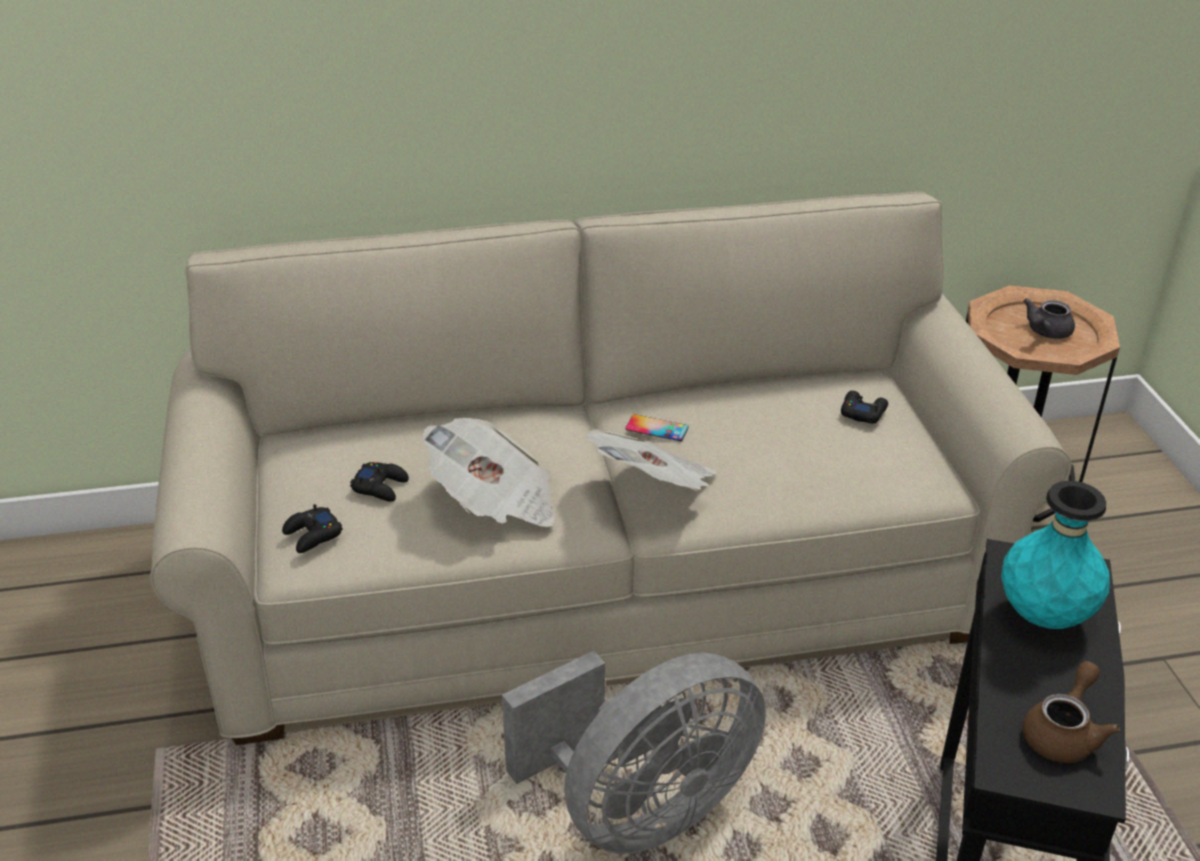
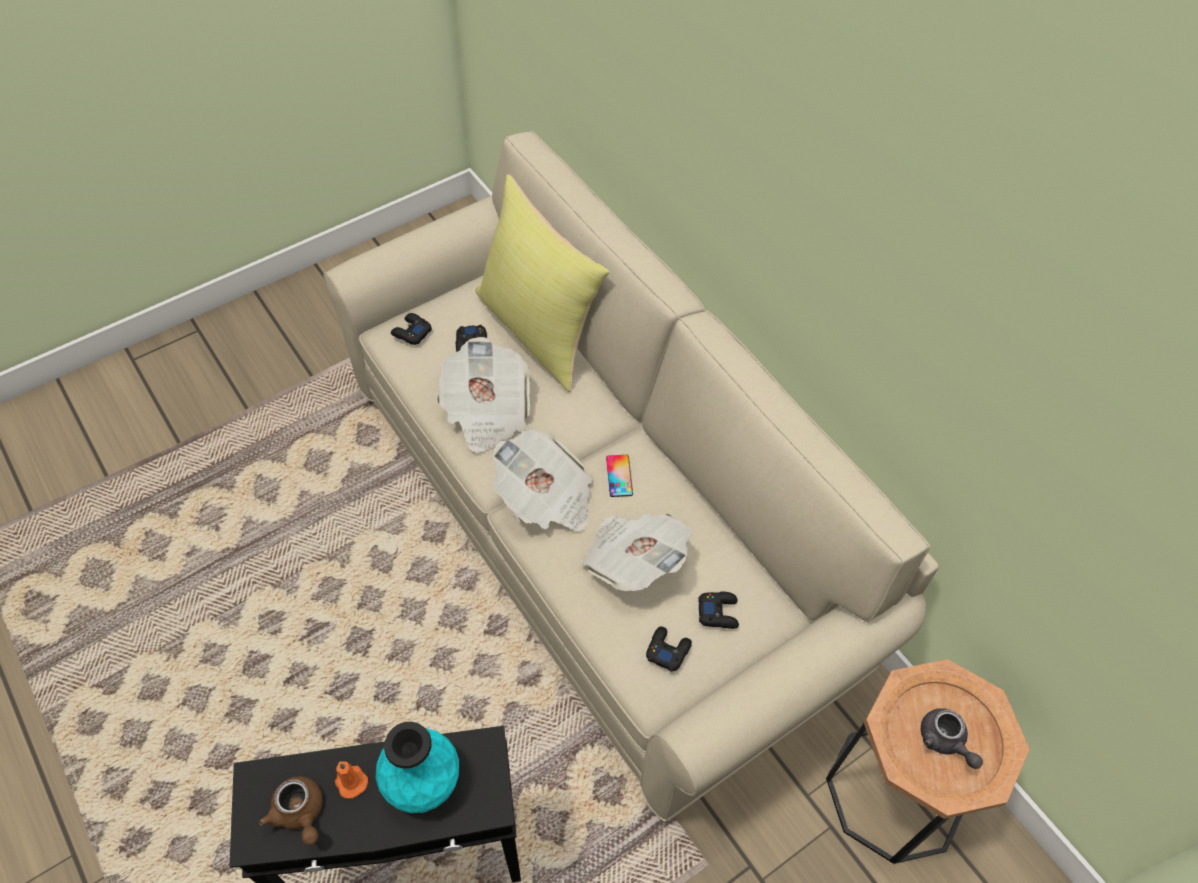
camera: 65 degrees right, 20 degrees up
(403, 430) = (539, 330): none -> yellow pillow
(639, 810) = (397, 621): grey fan -> none
(773, 448) = (633, 560): none -> newspaper
(893, 456) = (667, 650): none -> black game controller
(1027, 677) = (350, 780): none -> orange candle
(1045, 332) = (945, 741): grey teapot -> grey teapot turned 135 degrees counterclockwise
(1063, 733) = (300, 813): brown teapot -> brown teapot turned 45 degrees clockwise

